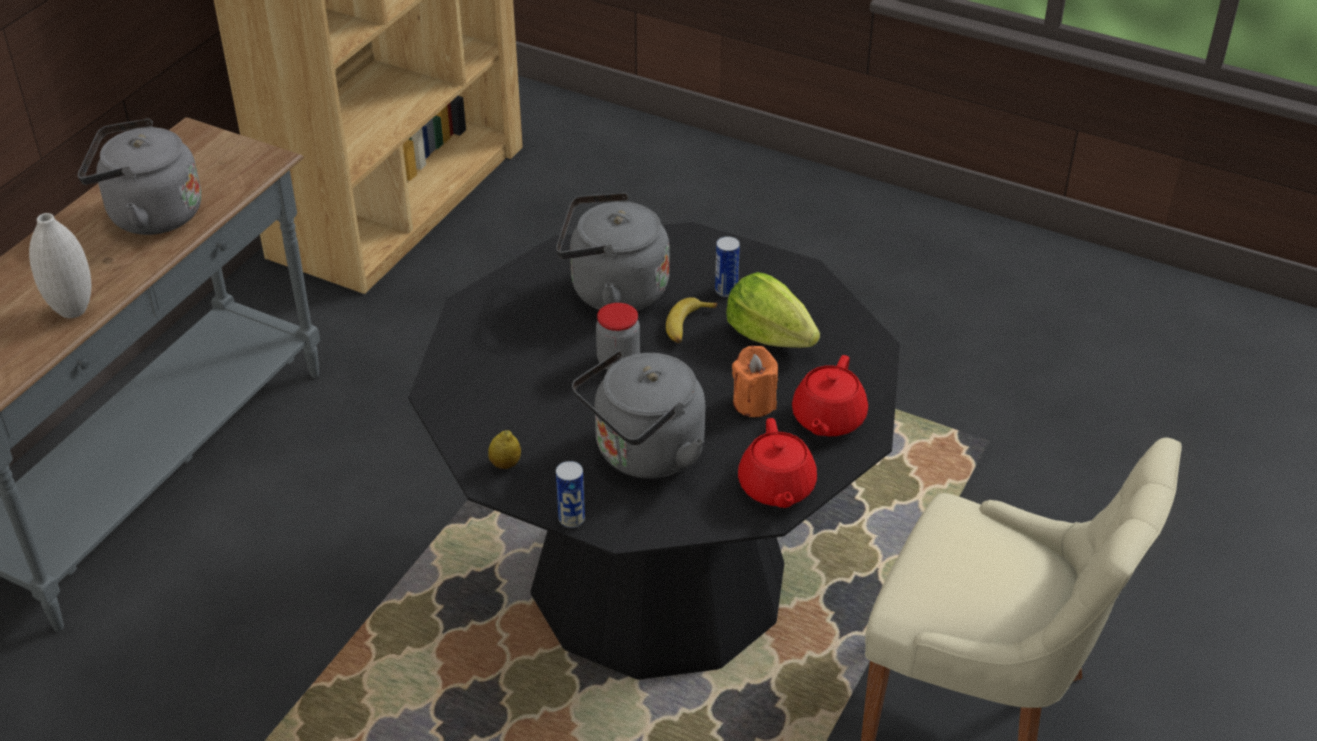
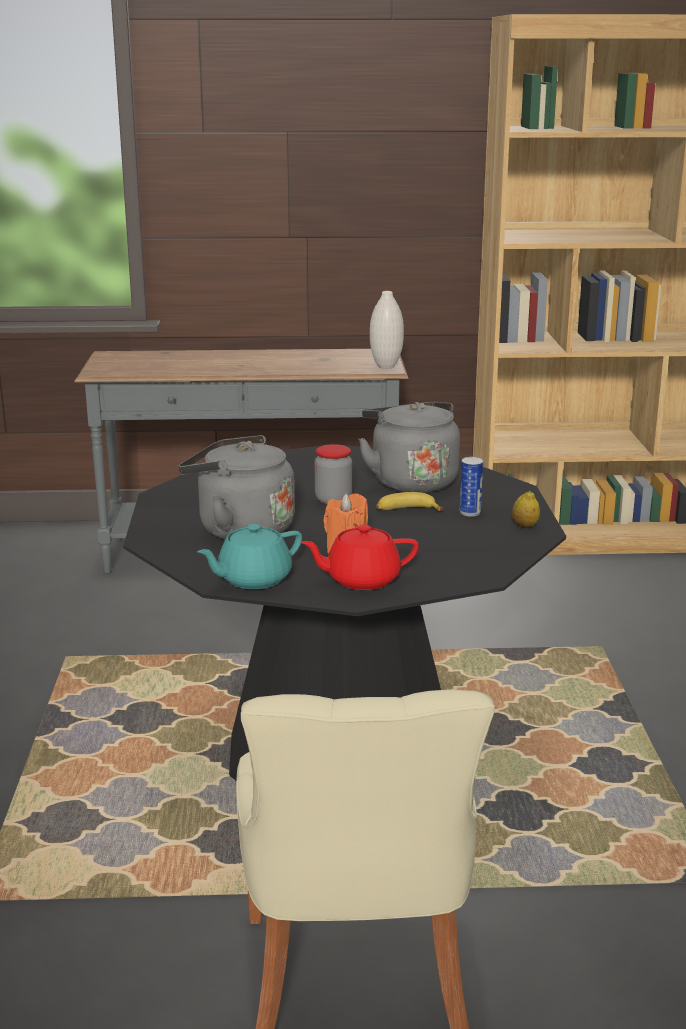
camera: 60 degrees right, 20 degrees down
(73, 310) = (188, 370): white vase -> white vase (386, 366)
(149, 215) = (293, 362): grey kettle -> none
(505, 464) = (182, 495): lemon -> lemon (525, 526)
(571, 519) = (146, 524): can -> none
(769, 336) = (437, 538): lettuce -> none
(776, 488) = (253, 579): red teapot -> turquoise teapot

